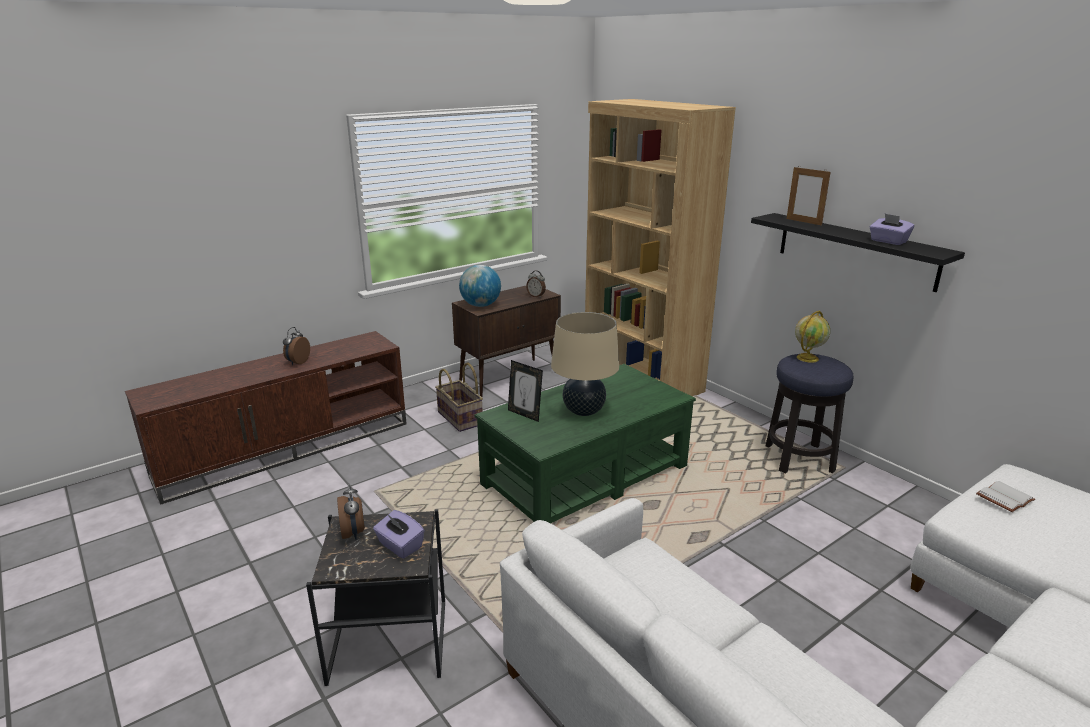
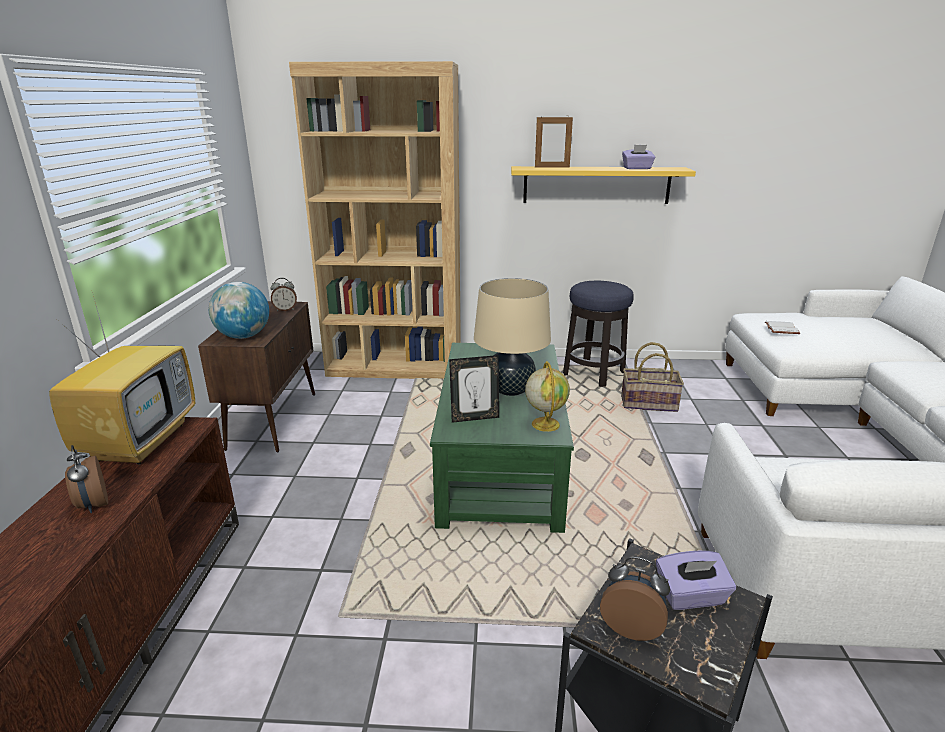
camera: 50 degrees left, 0 degrees up
(355, 343) = (140, 441): none -> television
(461, 418) = (294, 482): basket -> basket (649, 403)
(807, 358) = (589, 284): globe -> globe (545, 424)
(855, 250) = (596, 185): black shelf -> yellow shelf

